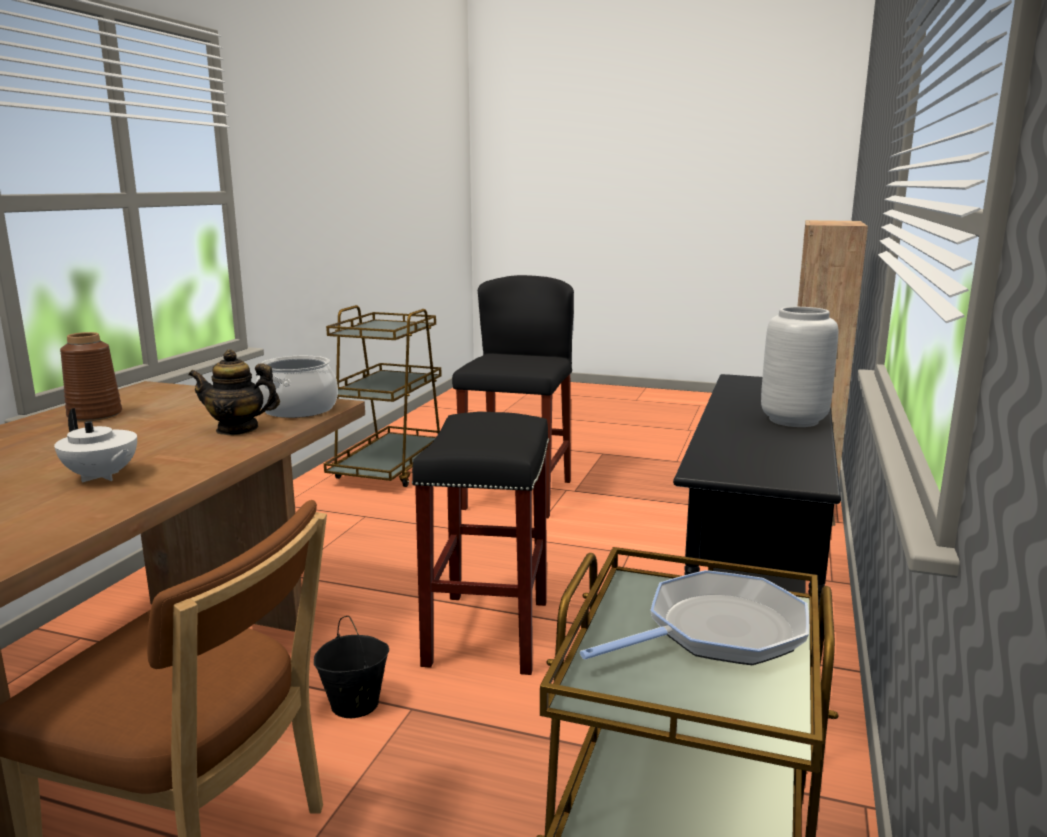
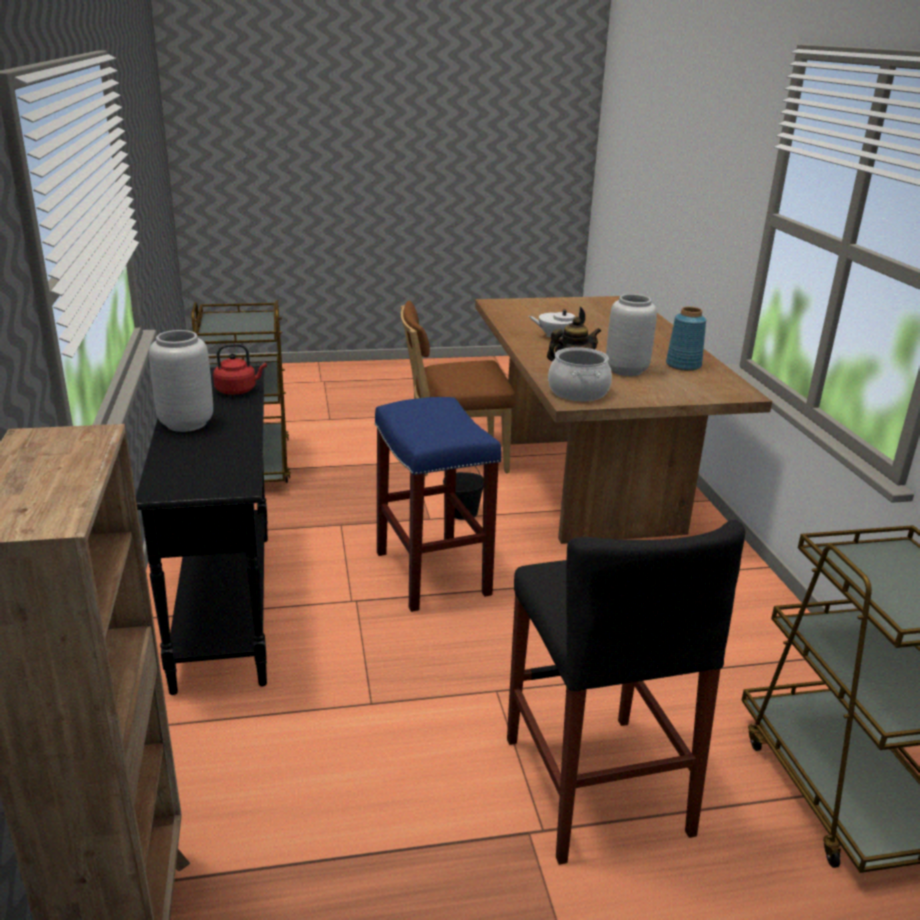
camera: 150 degrees right, 10 degrees up
(94, 415) = (683, 365): brown vase -> blue vase
(175, 420) = (626, 370): none -> grey vase
(488, 633) = (431, 572): black stool -> blue stool
(718, 632) = (230, 329): frying pan -> none
(725, 445) = (238, 390): none -> red kettle

